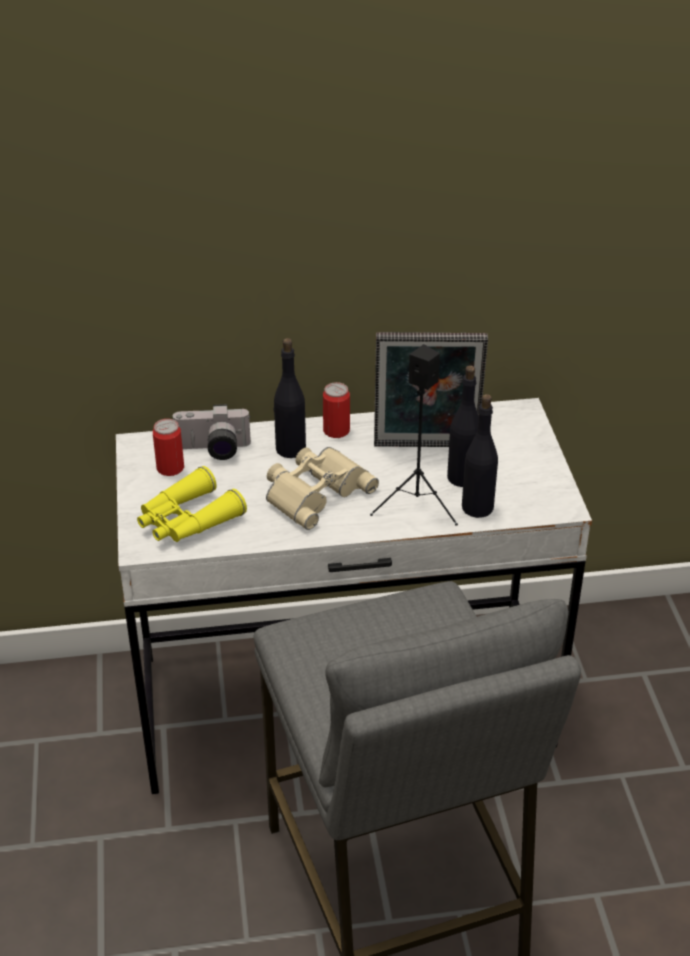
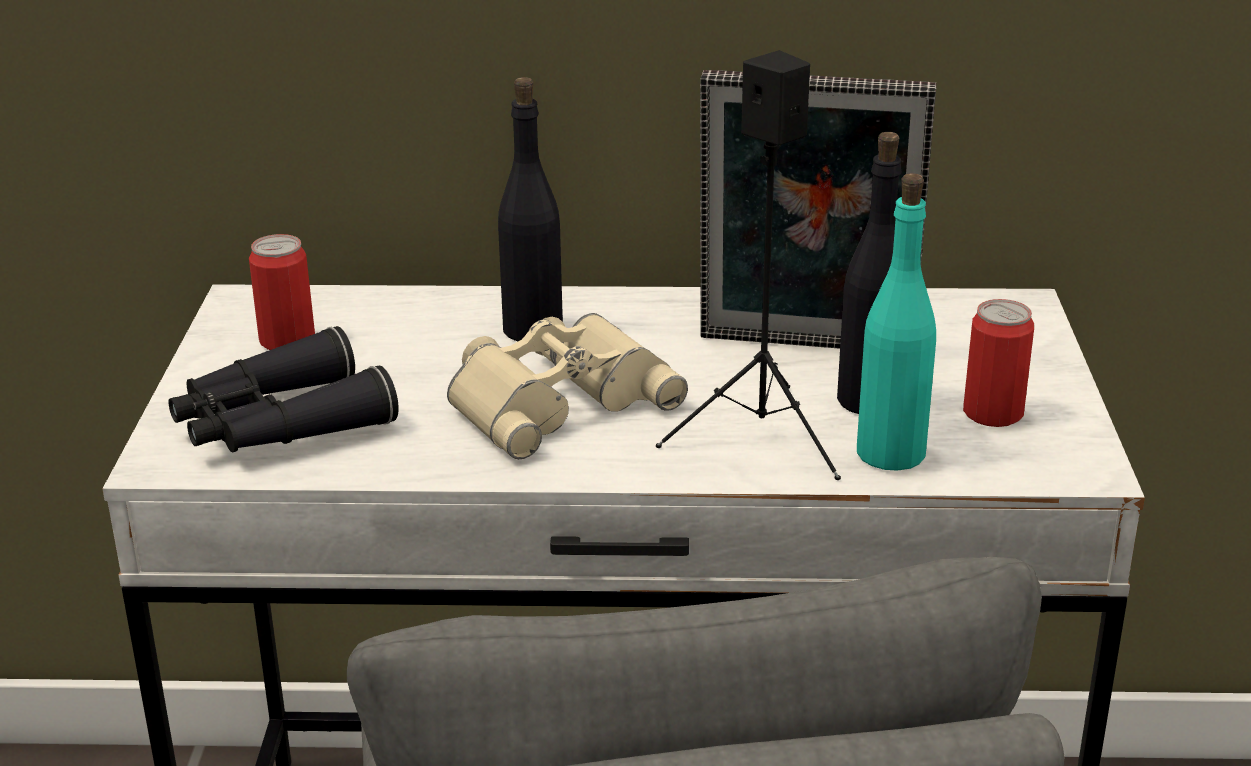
camera: 10 degrees right, 10 degrees down
(187, 520) = (279, 424): yellow binoculars -> black binoculars
(213, 450) = (381, 320): camera -> none
(336, 430) = (633, 309): can -> can (992, 413)
(477, 507) = (890, 452): black bottle -> turquoise bottle

